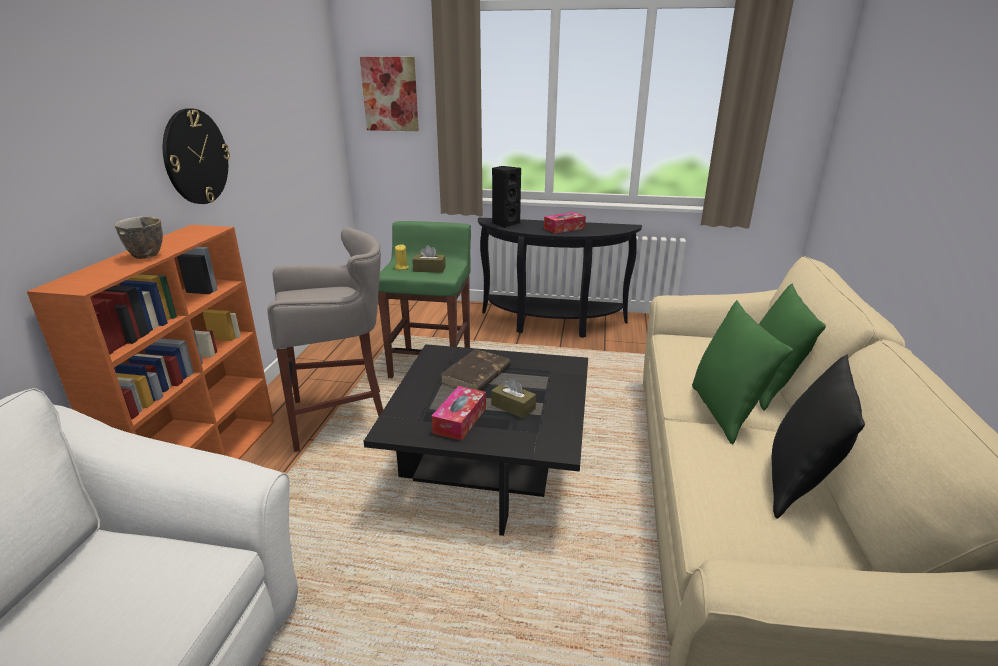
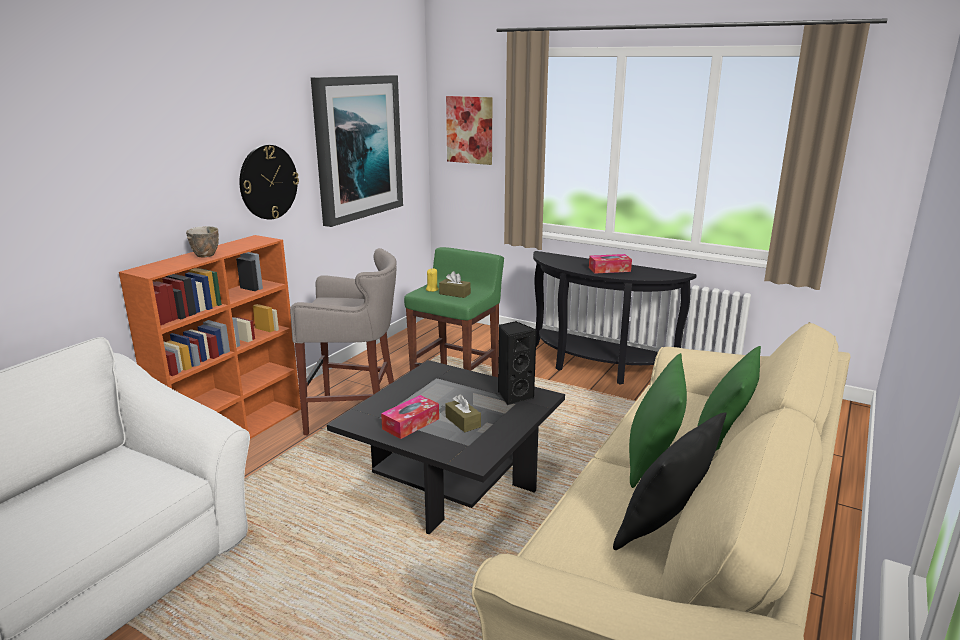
camera: 20 degrees right, 5 degrees down
(280, 115) = (357, 147): none -> picture
(476, 375) = (451, 391): brown book -> none
(505, 224) = (555, 259): black speaker -> black speaker (514, 396)

